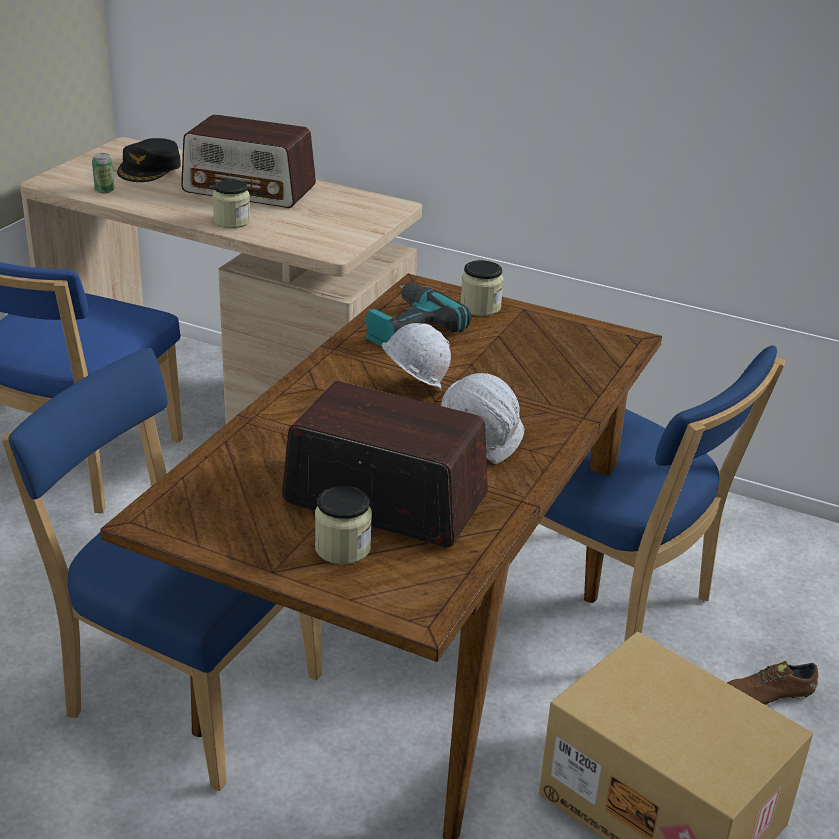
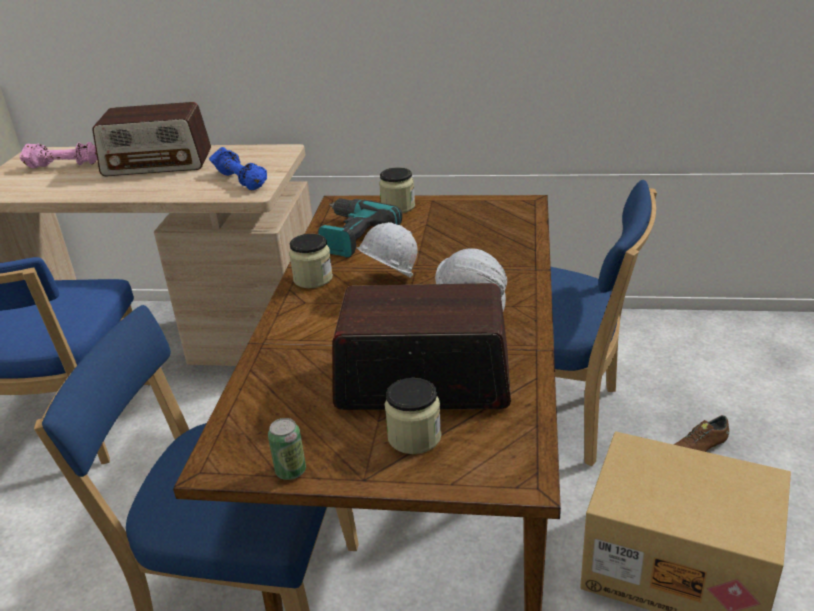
camera: 15 degrees left, 0 degrees up
(104, 190) = (32, 190): can -> can (291, 471)
(150, 168) = (64, 165): black cap -> pink dumbbell
(232, 221) = (156, 189): jar -> jar (313, 279)
(327, 233) = (241, 180): none -> blue dumbbell

